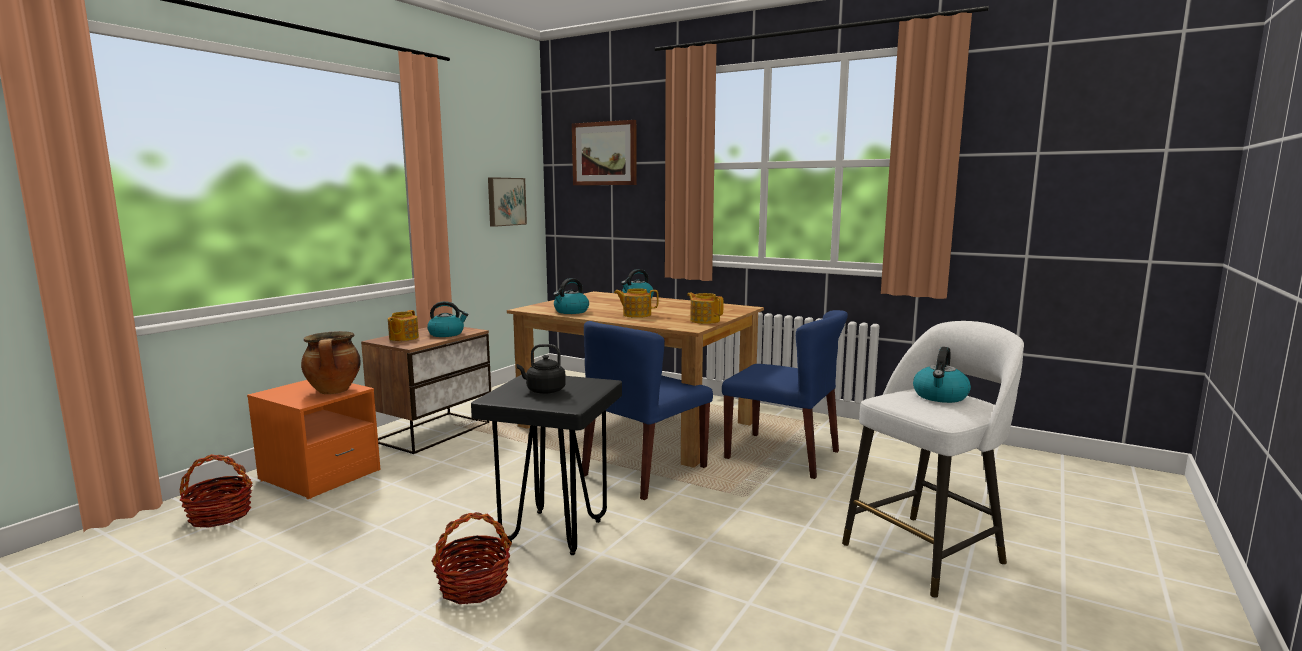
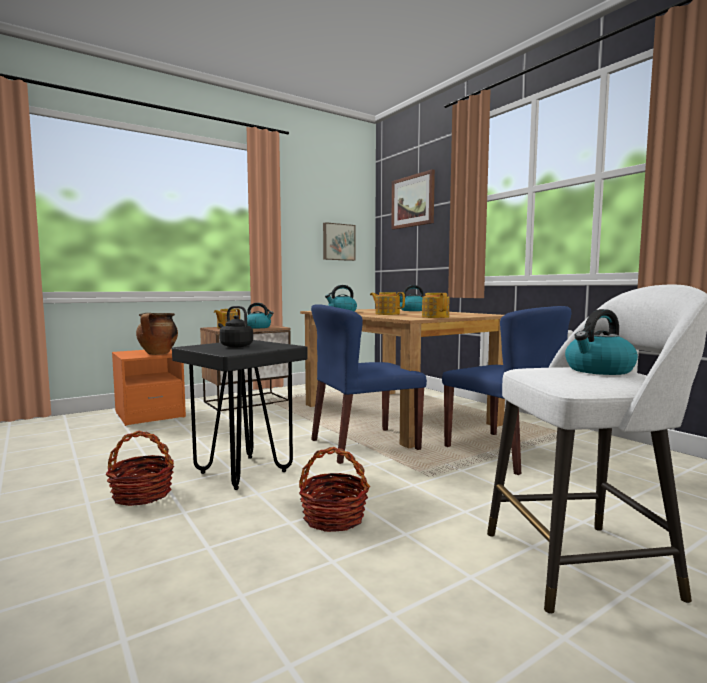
camera: 25 degrees right, 5 degrees down
(219, 515) = (70, 426): basket -> basket (333, 518)

